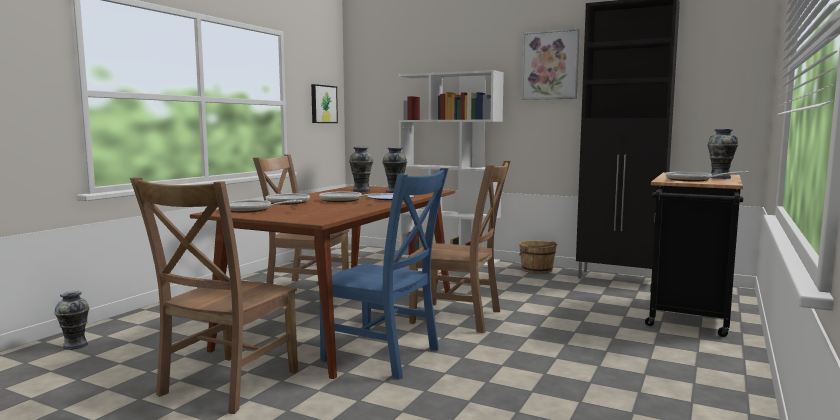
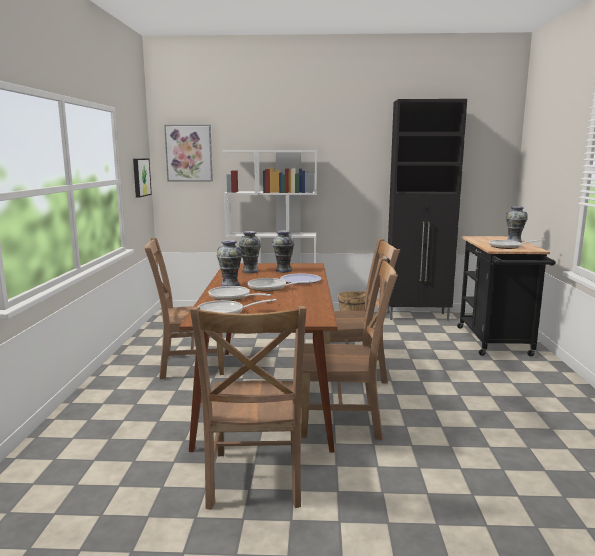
camera: 25 degrees left, 5 degrees up
(76, 345) = (38, 477): vase -> vase (230, 285)
(385, 356) = (345, 421): blue chair -> brown chair
(550, 65) = (356, 146): picture -> picture (189, 153)

